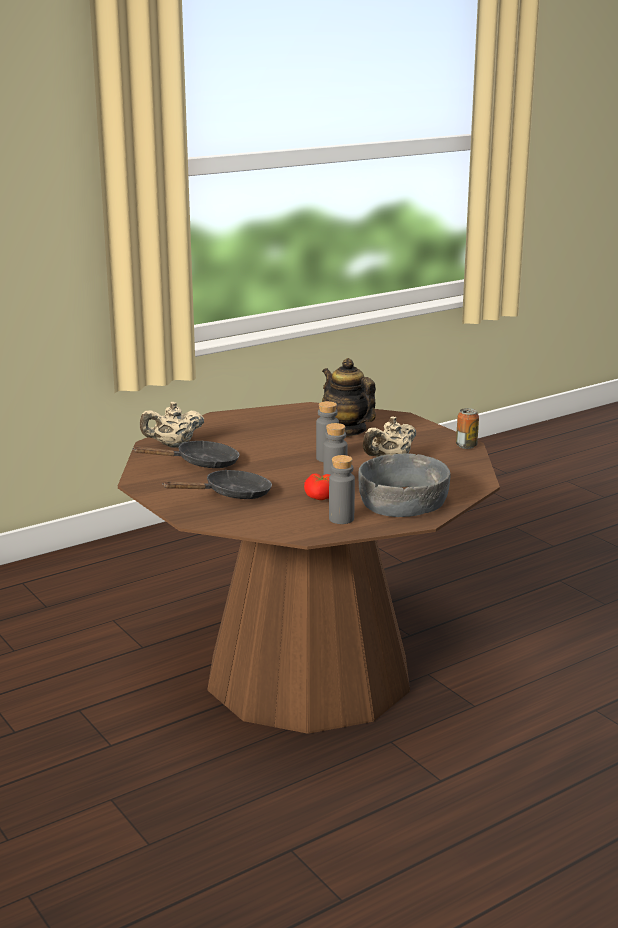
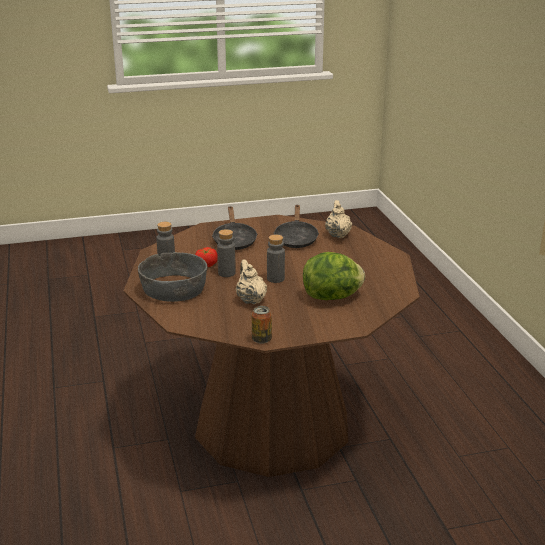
camera: 110 degrees right, 5 degrees up
(347, 430) = (332, 297): teapot -> lettuce

